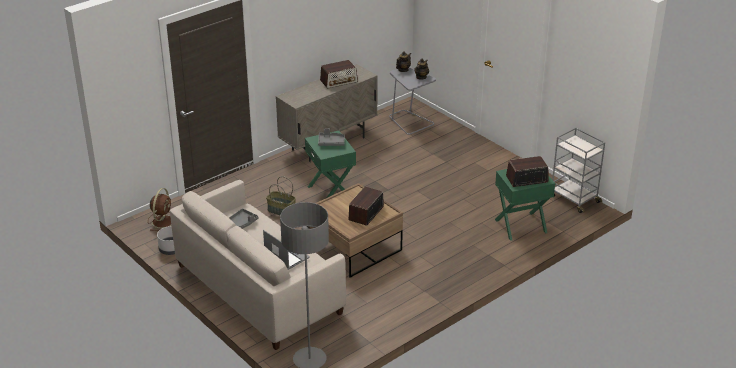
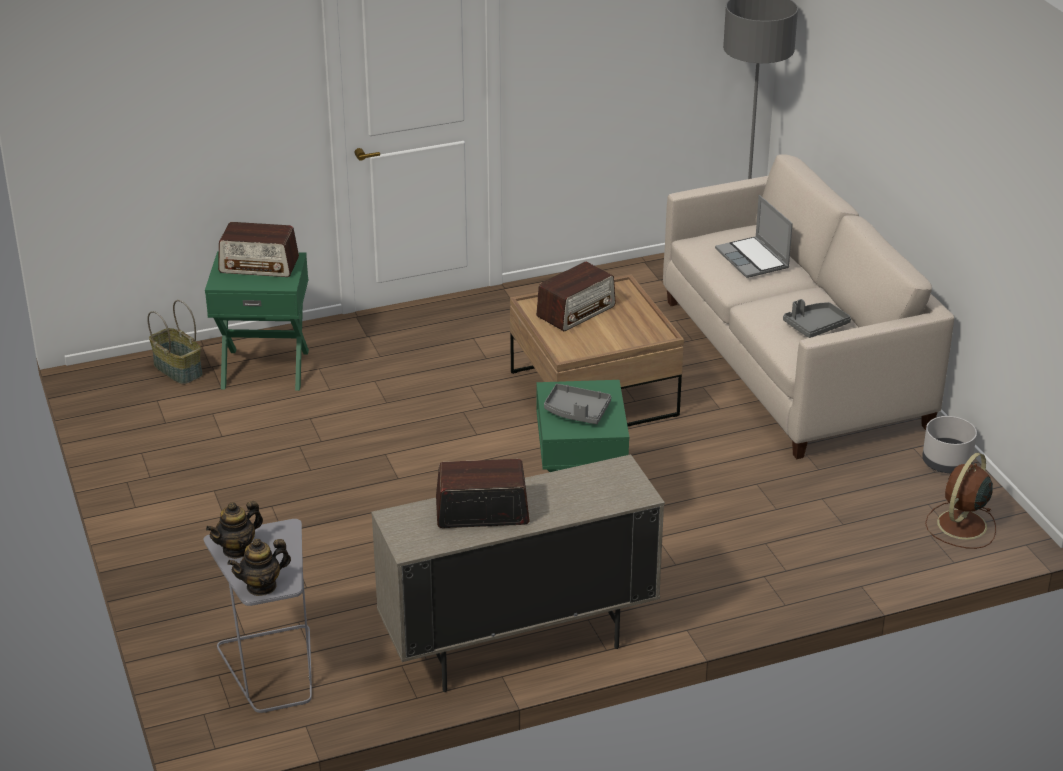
camera: 160 degrees left, 0 degrees up
(281, 211) = (704, 494): basket -> basket (179, 370)
(574, 199) = (115, 395): grey cart -> none

